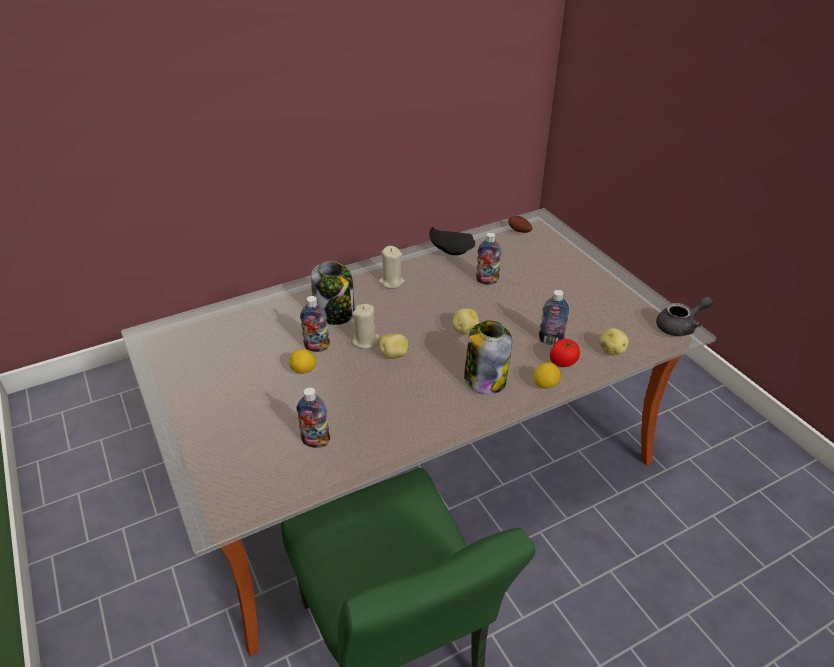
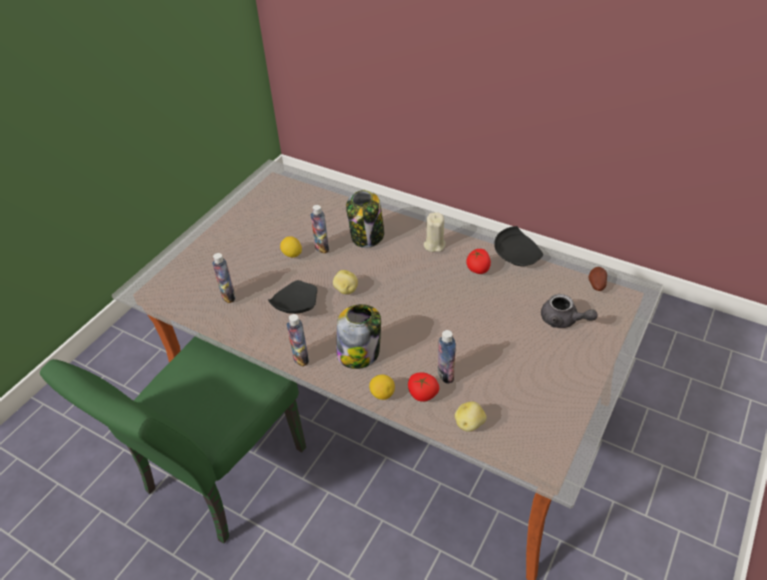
camera: 60 degrees right, 5 degrees up
(366, 341) = (349, 267): beige candle -> none
(382, 396) = (295, 306): none -> black plate
(446, 273) = (478, 269): none -> tomato
(464, 330) = (410, 314): potato -> none
(487, 280) = (493, 298): bottle -> bottle (301, 358)
(680, 326) = (559, 466): grey teapot -> grey teapot (563, 320)

